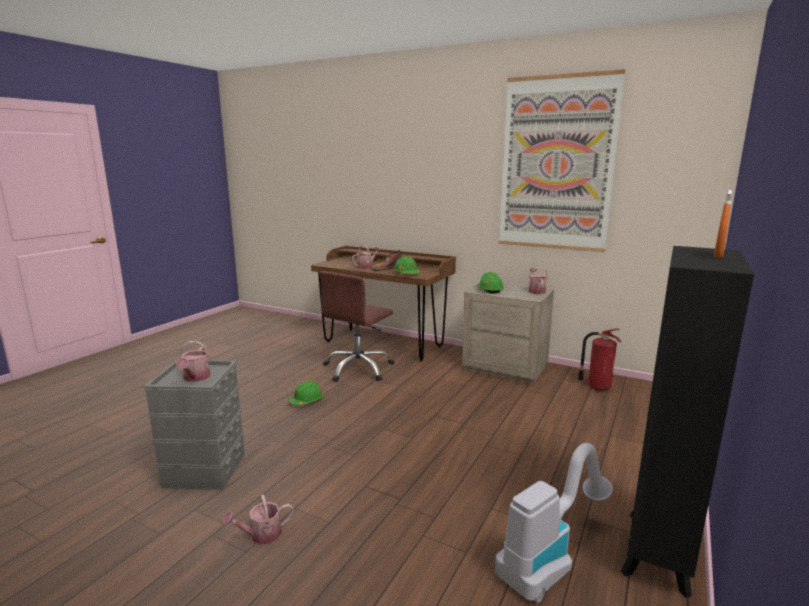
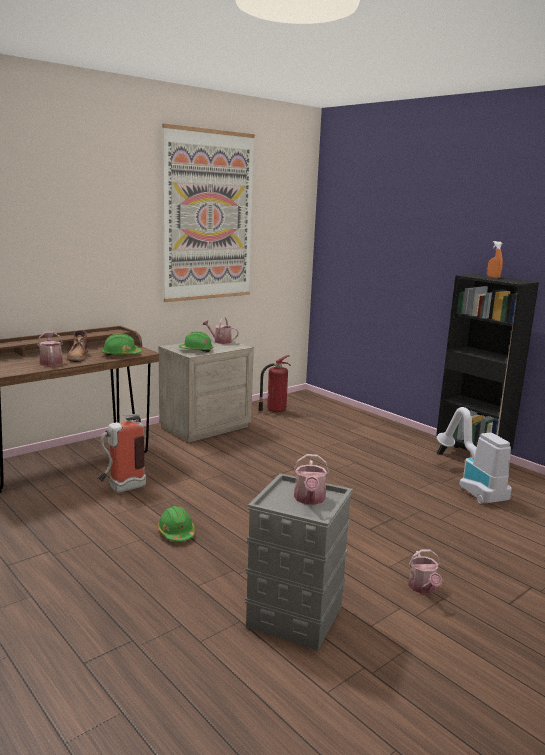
camera: 70 degrees left, 0 degrees up
(195, 378) = (309, 500): watering can -> watering can turned 75 degrees clockwise
(358, 369) = (121, 489): brown office chair -> fire extinguisher

